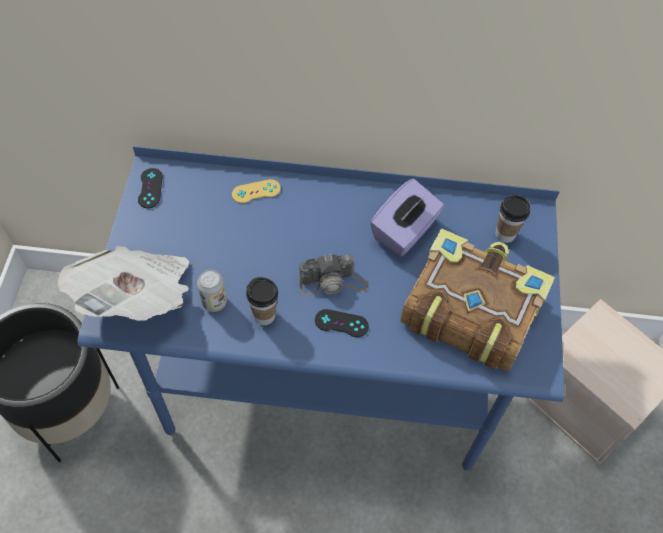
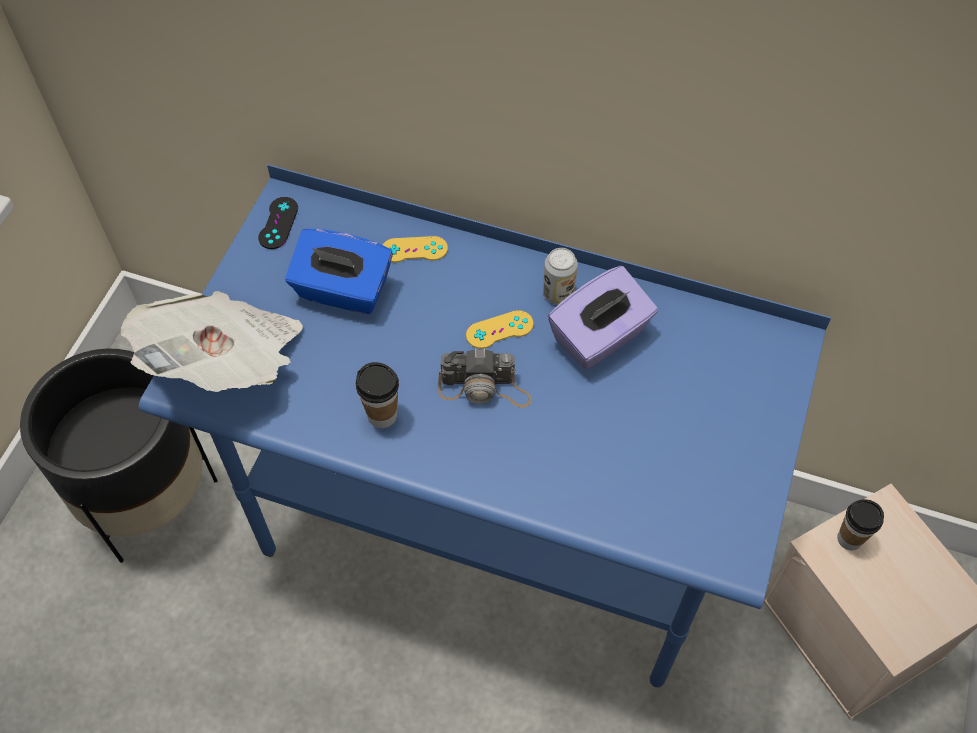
camera: 15 degrees right, 0 degrees up
(211, 230) = (342, 291): none -> blue tissue box
(214, 302) = (322, 386): can -> can (558, 294)
(332, 239) = (499, 330): none -> yellow game controller
(341, 323) = (481, 444): black game controller -> none
(469, 309) = (662, 458): book -> none
(505, 234) = (740, 364): cup -> cup (849, 539)

